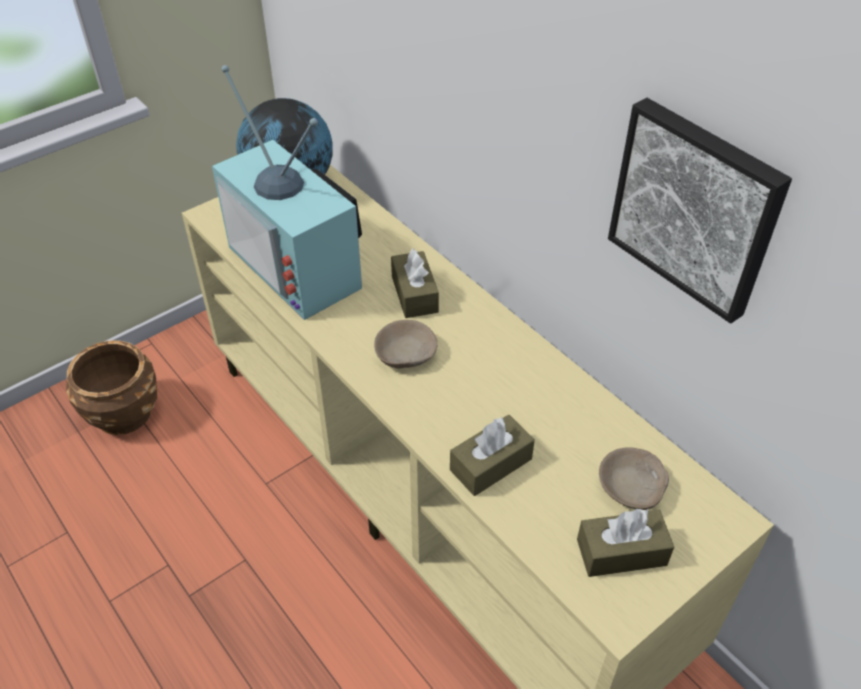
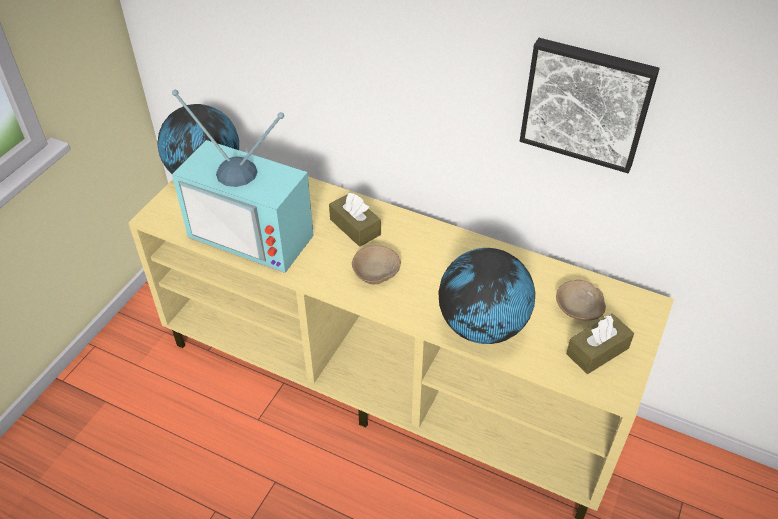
camera: 25 degrees left, 0 degrees up
(124, 413) = (105, 410): brown planter -> none
(491, 464) = (482, 326): brown tissue box -> globe

